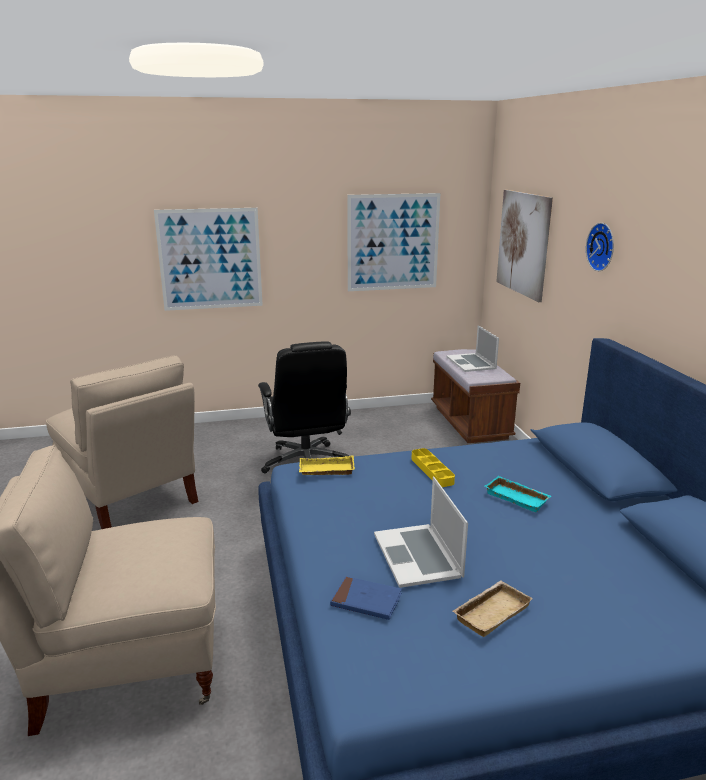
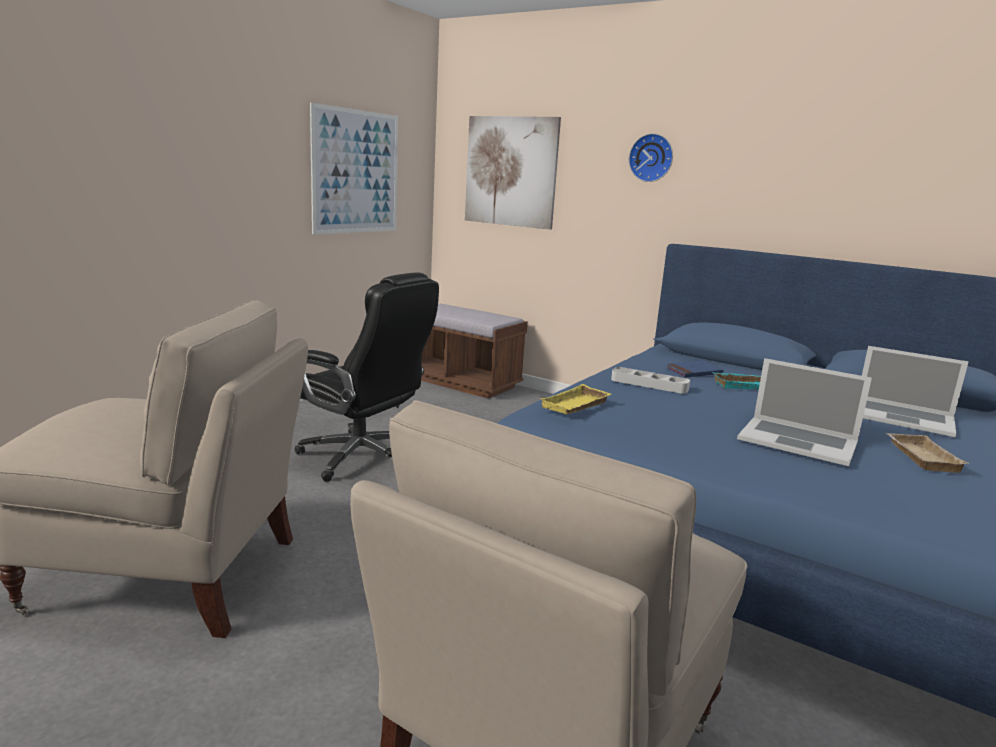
camera: 45 degrees left, 5 degrees down
(210, 259) = (135, 178): picture -> none
(366, 601) = (855, 485): blue book -> blue book (693, 372)
(432, 470) = (649, 384): yellow tray -> grey tray
(471, 363) = (461, 311): laptop -> laptop (902, 417)

